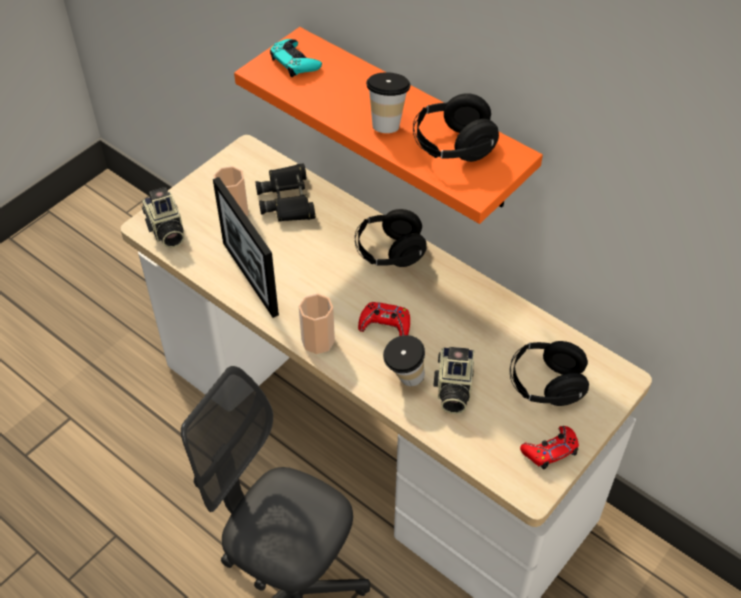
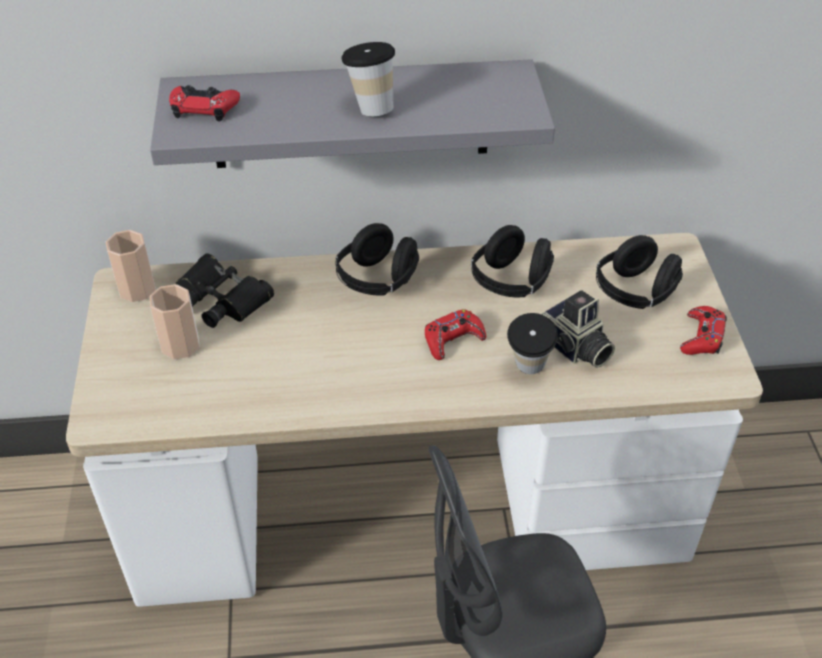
camera: 45 degrees left, 5 degrees down
(166, 231) = (127, 410): camera -> none
(250, 278) = (276, 390): picture frame -> none
(295, 62) = (204, 108): turquoise game controller -> red game controller
(318, 341) = (413, 395): cup -> cup (137, 289)
(412, 121) = (350, 114): orange shelf -> grey shelf
(453, 147) = (456, 93): black headphones -> black headphones (510, 282)

